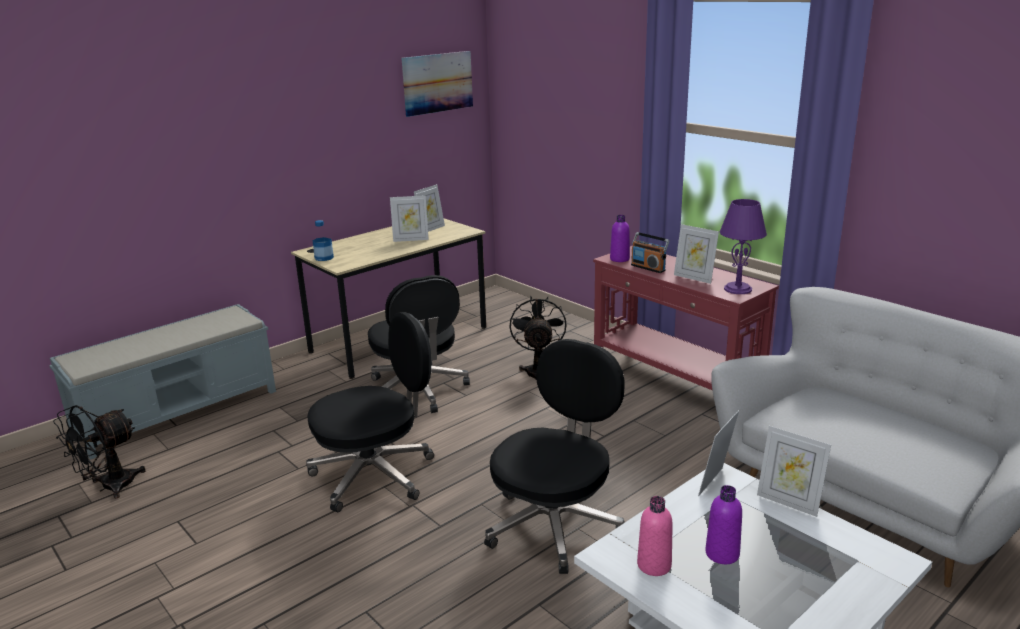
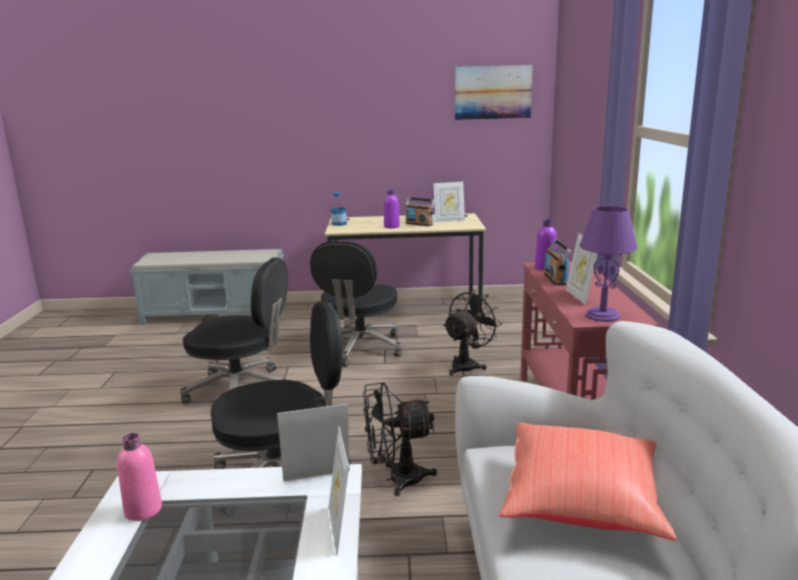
camera: 40 degrees right, 5 degrees down
(109, 487) = (122, 342): black fan -> black fan (396, 479)
(411, 239) = (419, 224): picture frame -> radio
(722, 554) = (200, 533): purple bottle -> purple bottle (391, 226)
(863, 422) = (582, 504): none -> red pillow

